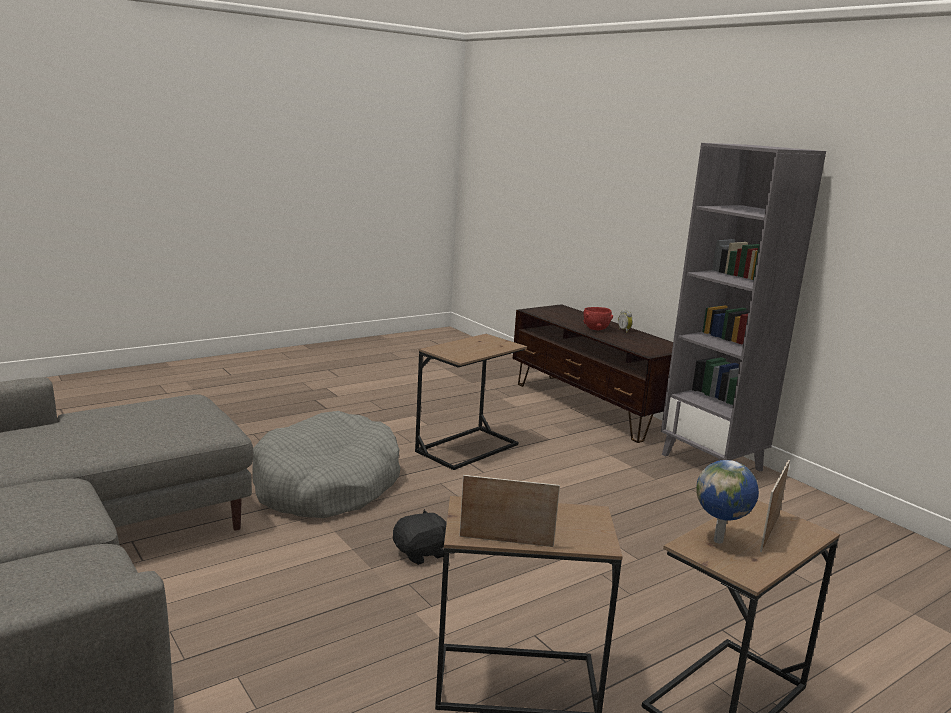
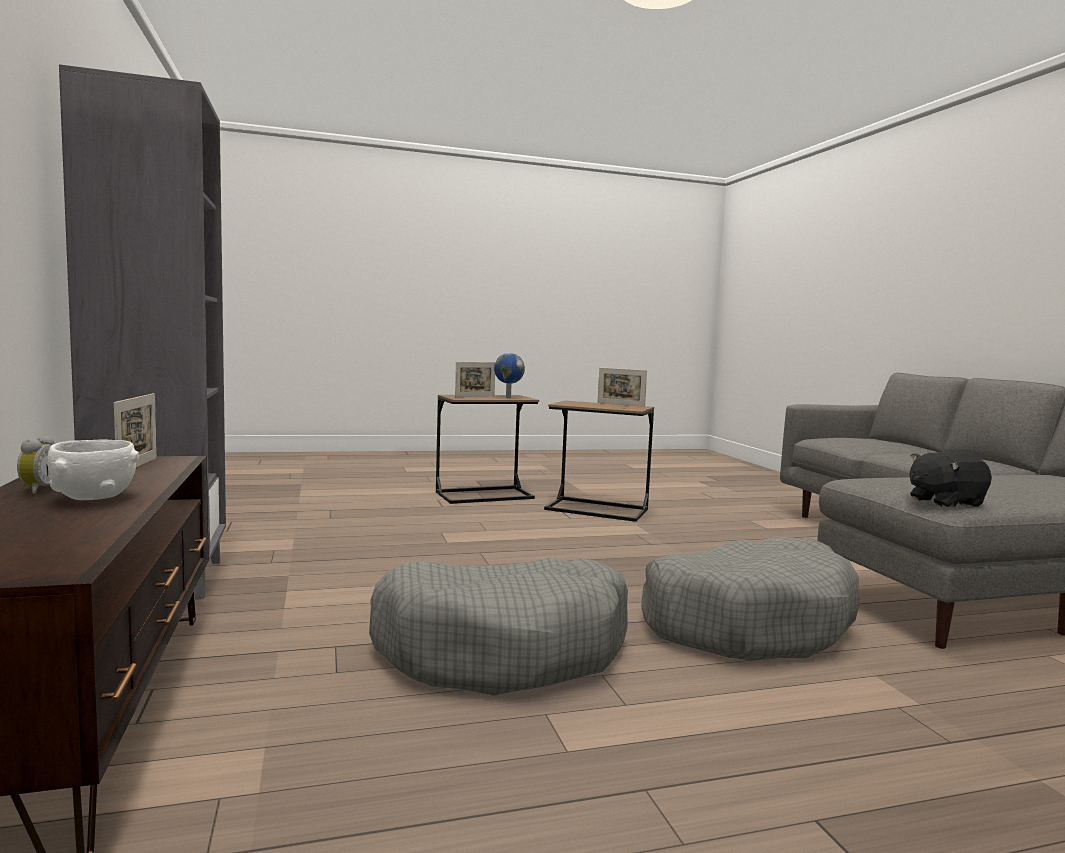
camera: 160 degrees left, 10 degrees down
(421, 553) = (634, 556): black plush toy -> black plush toy (944, 502)
(467, 448) = (504, 649): brown side table -> grey dog bed
(596, 329) = (94, 498): red bowl -> white bowl
(643, 346) = (137, 466): none -> picture frame

